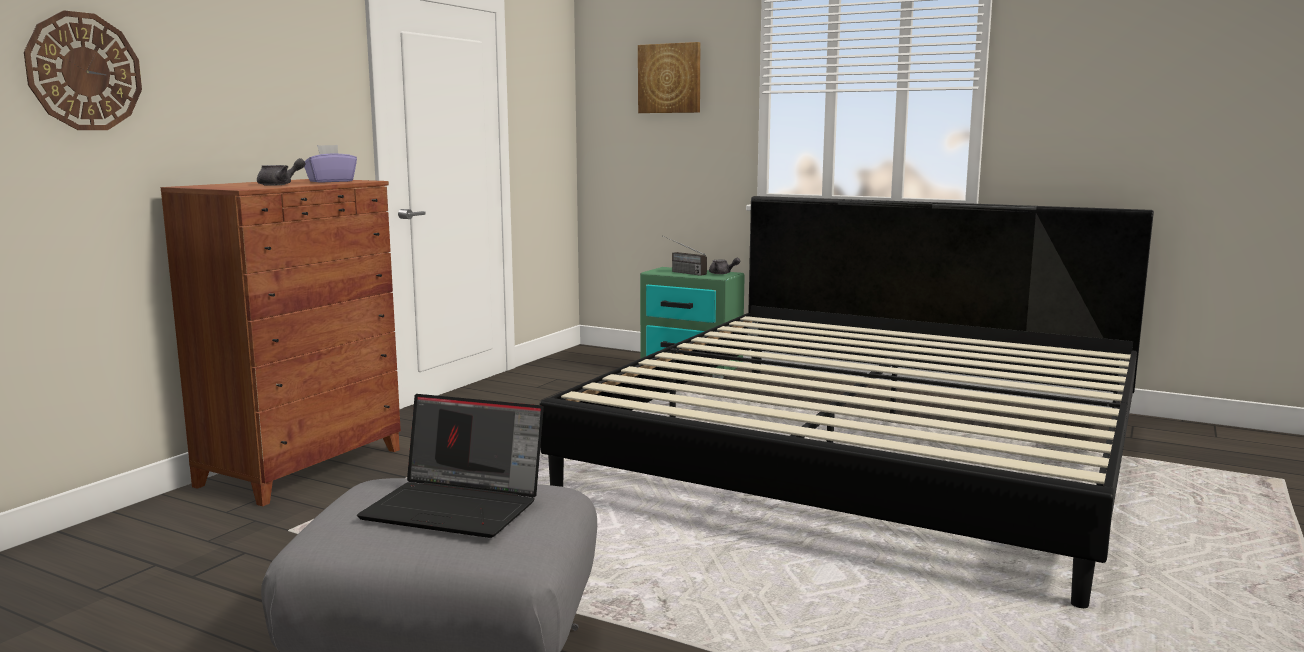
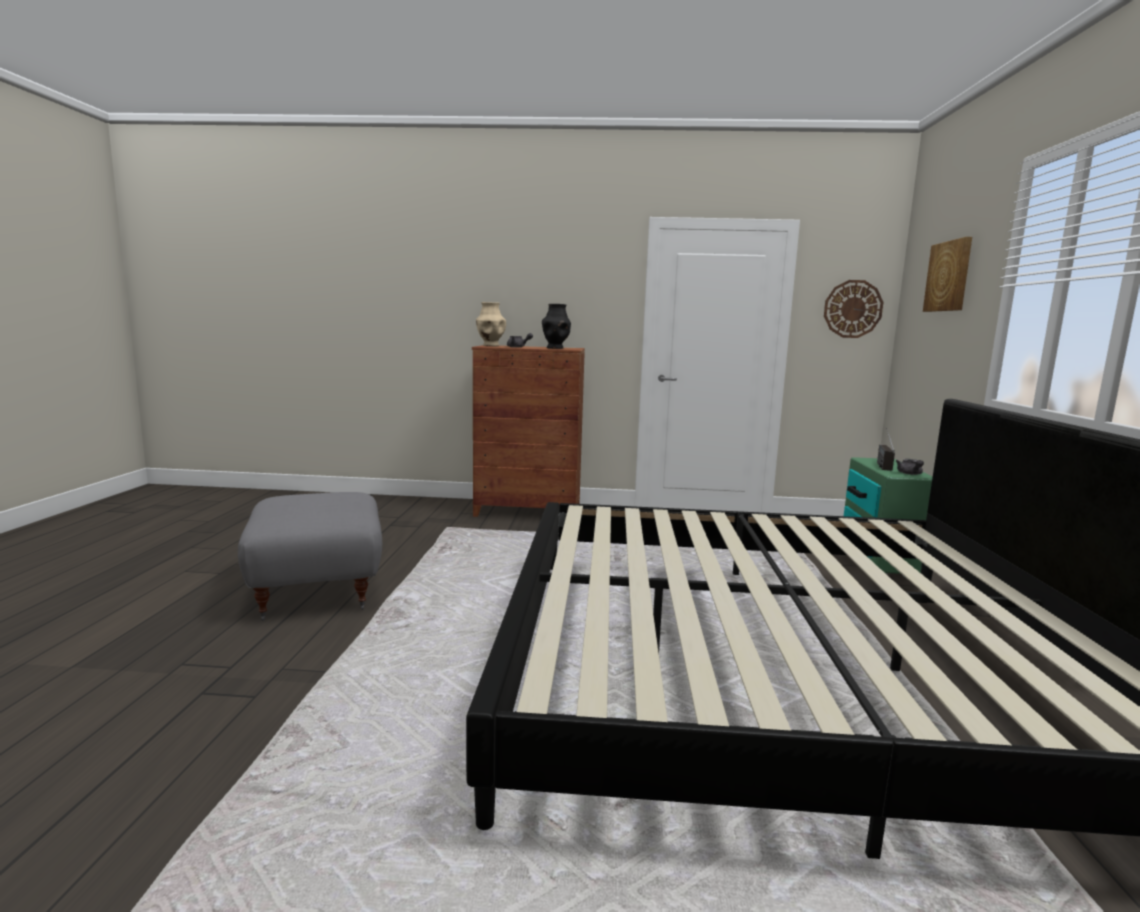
camera: 65 degrees right, 0 degrees up
(84, 71) = (457, 287): wall clock -> wall clock (852, 309)
(223, 187) = (490, 346): none -> beige vase
(331, 181) = (555, 348): purple tissue box -> black vase
(457, 506) = (314, 506): laptop -> none

